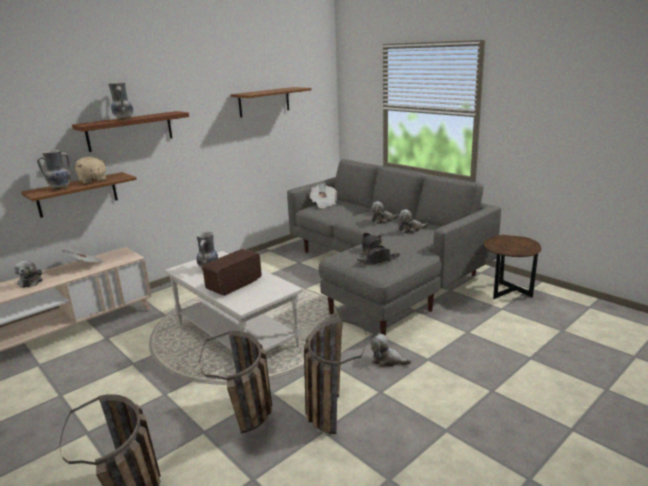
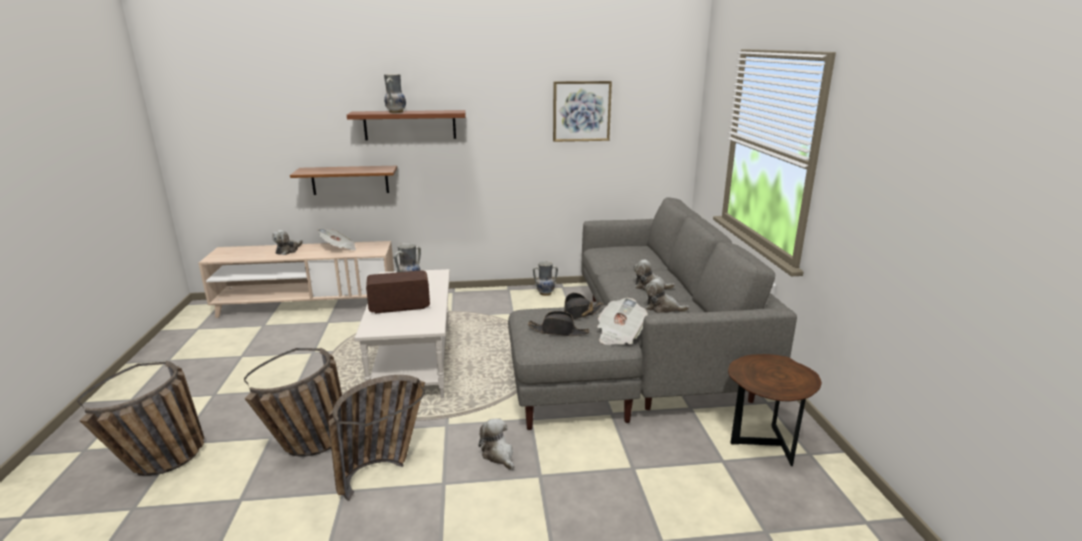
camera: 35 degrees right, 0 degrees up
(60, 188) = (324, 170): vase -> vase (545, 293)
(92, 181) = (358, 169): beige plush toy -> none
(264, 102) = (581, 111): shelf -> picture
(323, 203) = (621, 247): newspaper -> newspaper (619, 335)

